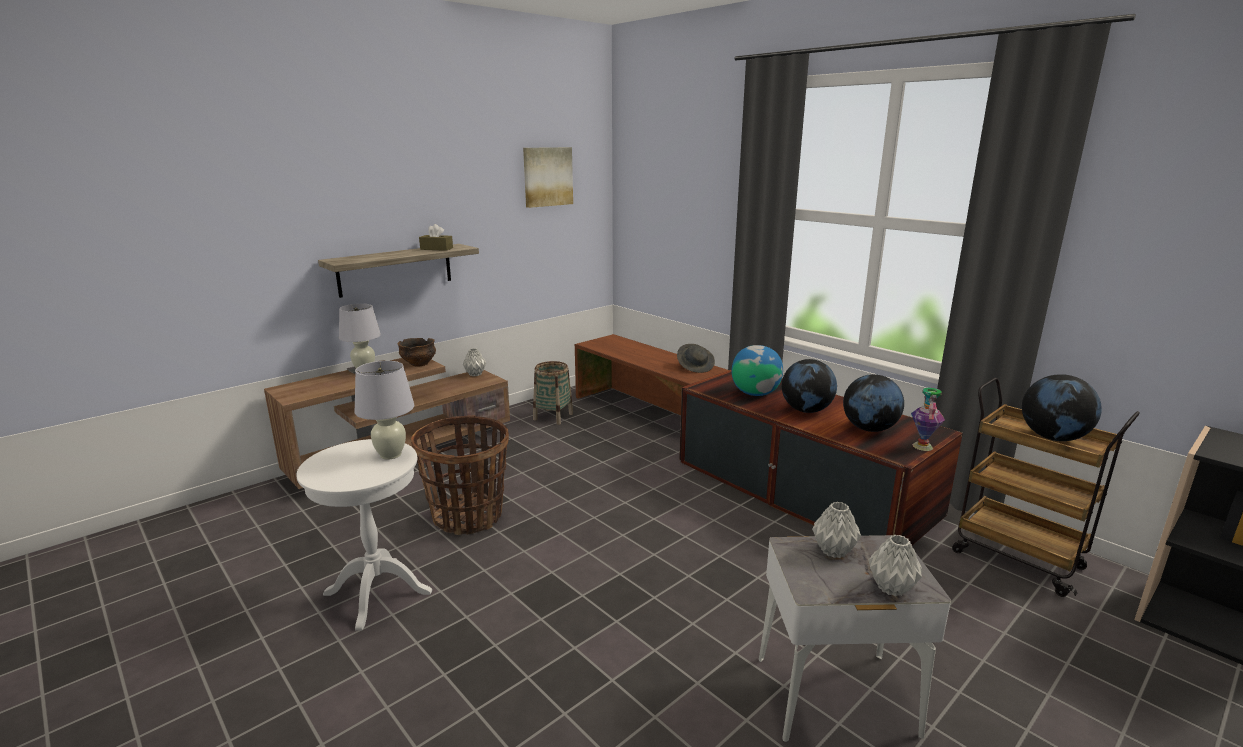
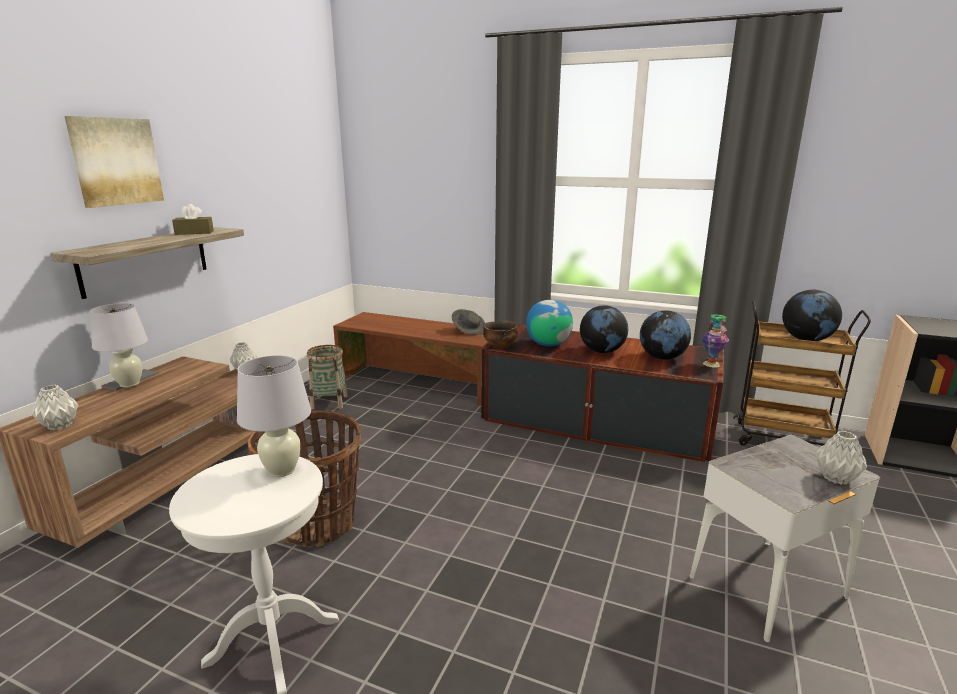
camera: 25 degrees left, 0 degrees up
(419, 364) = (194, 367): bowl -> bowl (500, 346)
(547, 176) = (288, 153): picture -> picture (115, 161)
(834, 551) = (765, 460): grey vase -> grey vase (61, 426)

